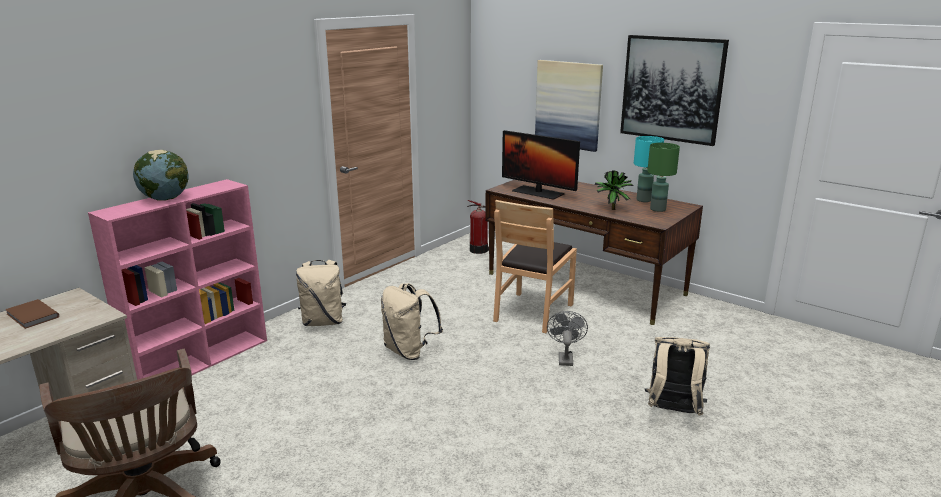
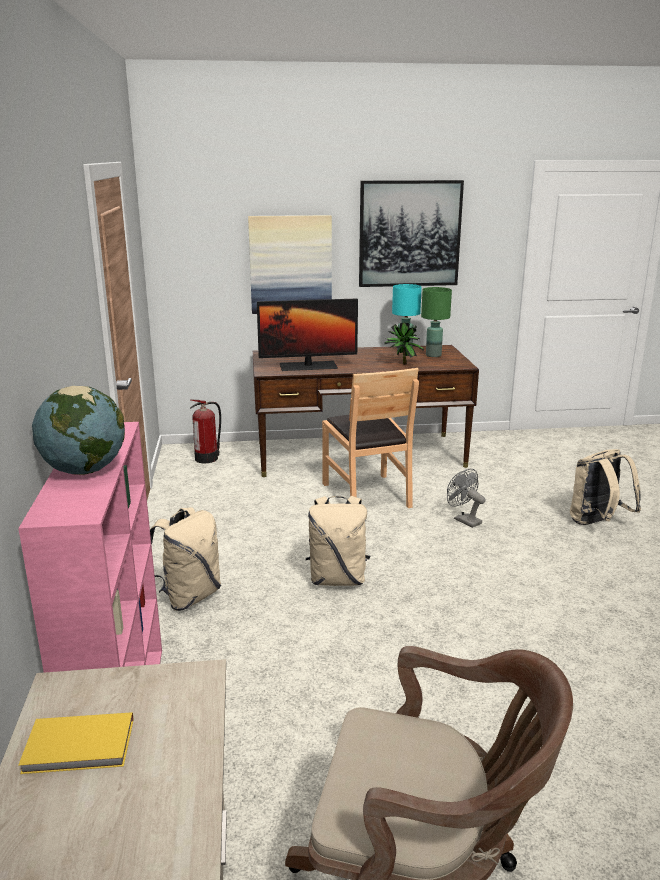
camera: 45 degrees left, 0 degrees up
(31, 316) = (80, 747): brown book -> yellow book

